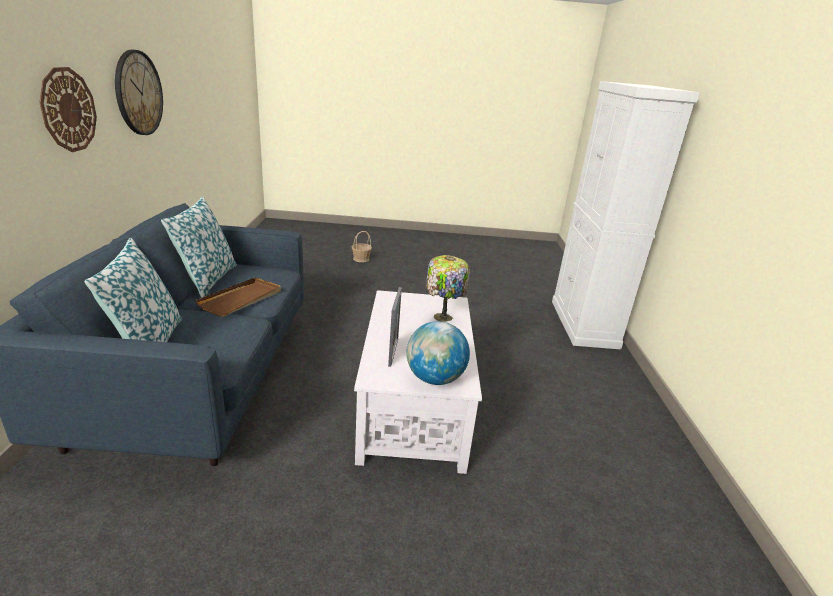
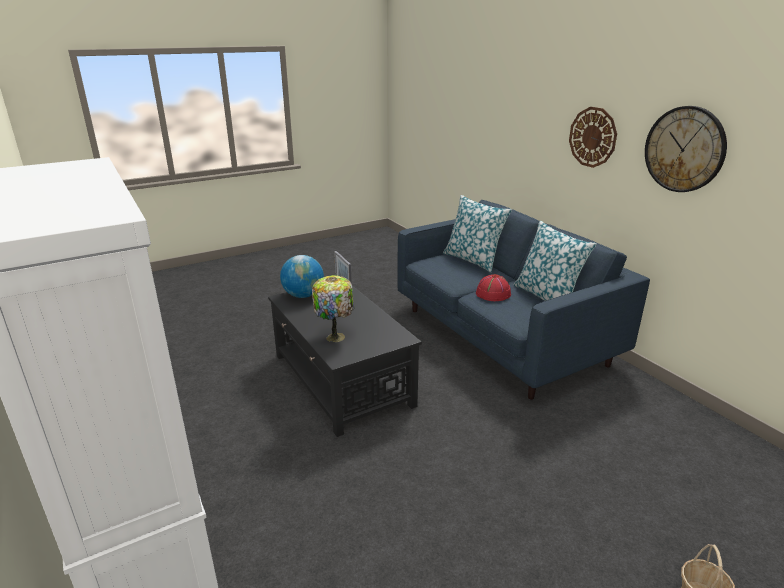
camera: 150 degrees right, 0 degrees up
(241, 299) = (493, 294): brown tray -> red hat
(414, 404) = (342, 380): white coffee table -> black coffee table

